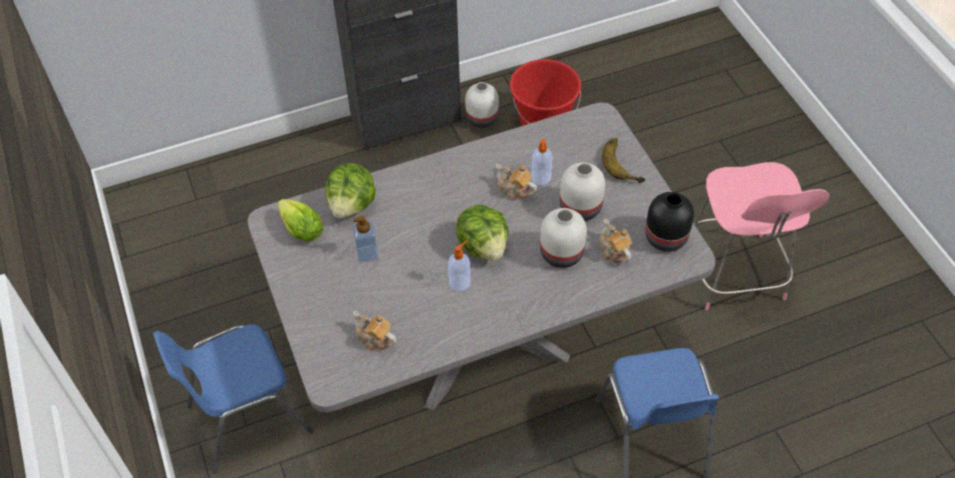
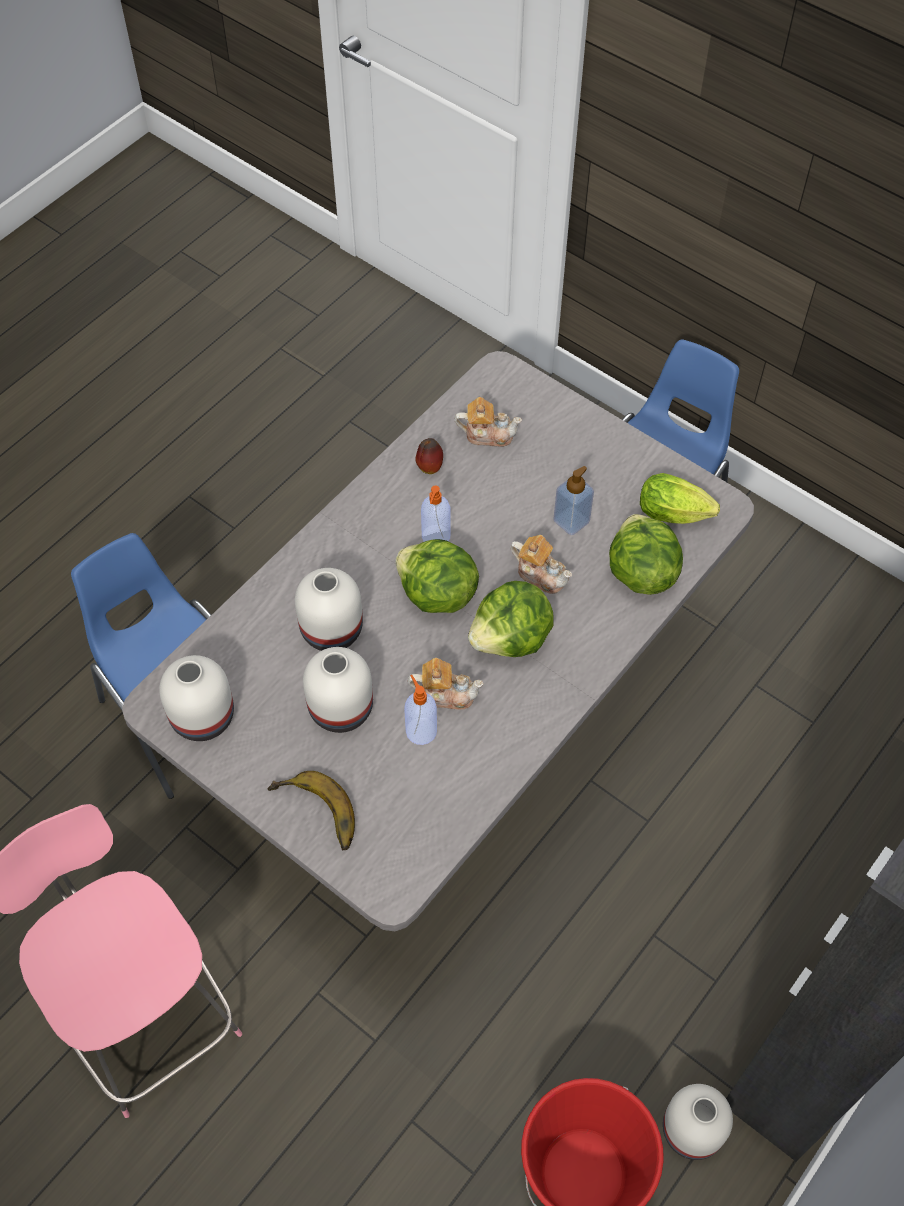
camera: 150 degrees right, 5 degrees up
(431, 333) = (429, 467): none -> apple
(456, 202) = (511, 639): none -> lettuce
(613, 251) = (265, 665): teapot -> teapot (541, 574)
(665, 237) = (204, 718): black vase -> white vase

